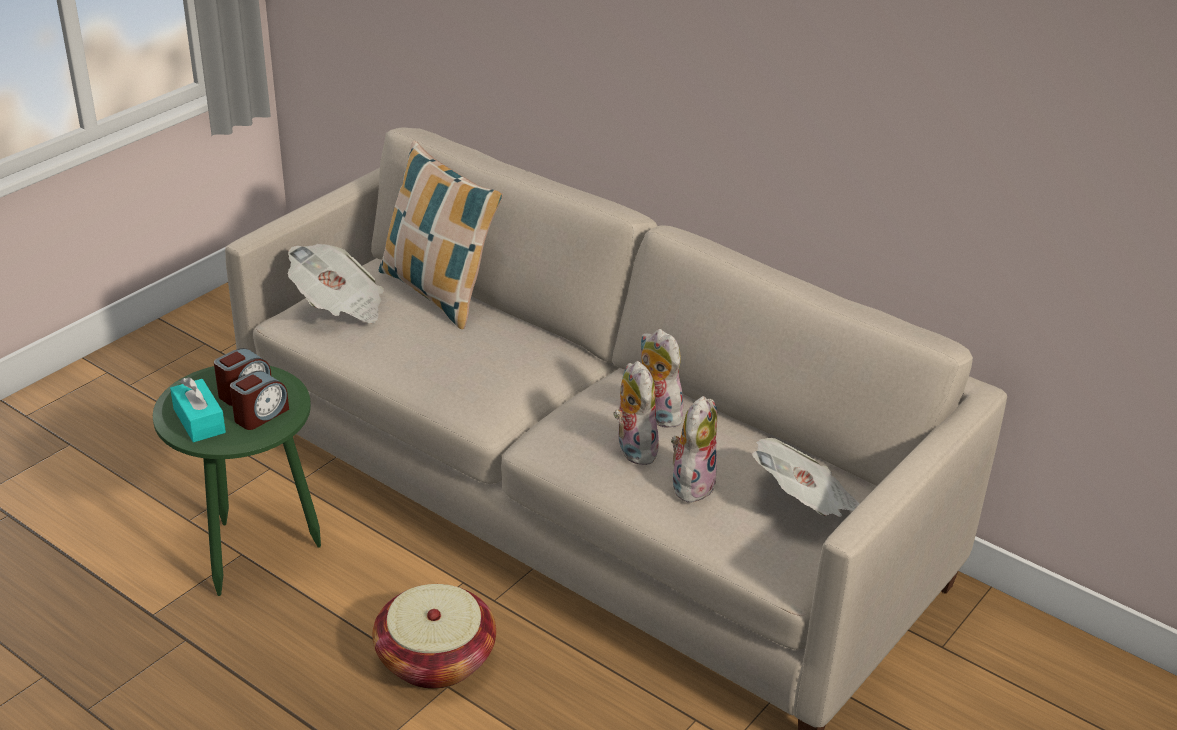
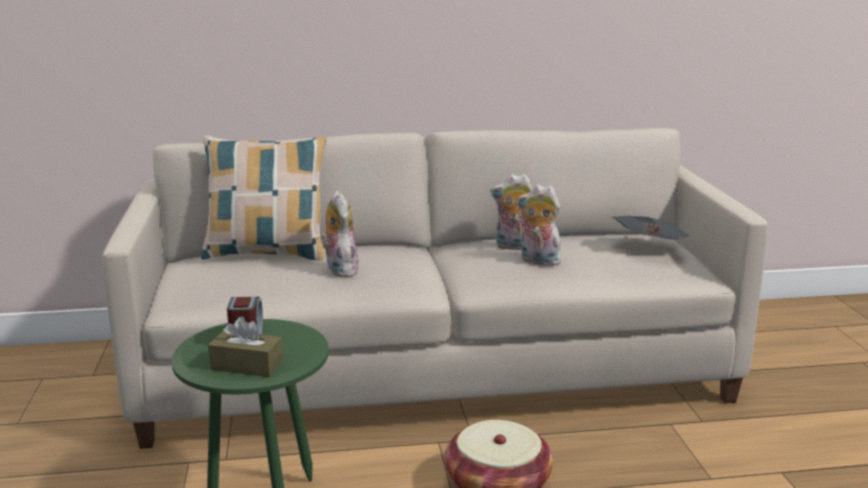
camera: 45 degrees left, 15 degrees down
(199, 421) = (247, 365): turquoise tissue box -> brown tissue box
(261, 415) = (288, 342): alarm clock -> none
(339, 305) = (210, 281): newspaper -> none
(691, 484) = (593, 262): plush toy -> plush toy (339, 269)

